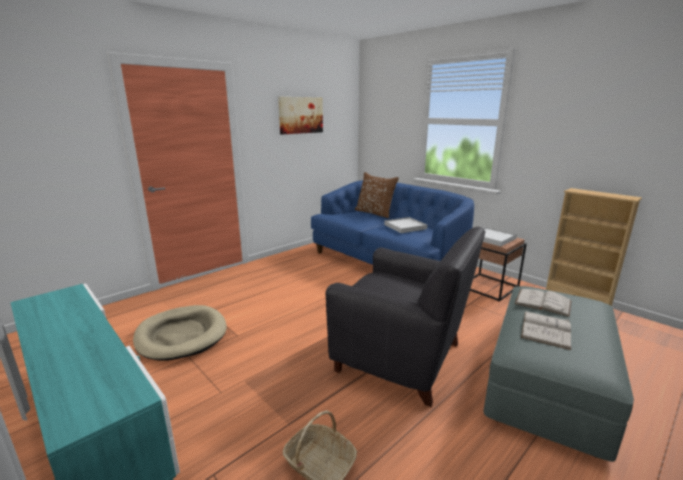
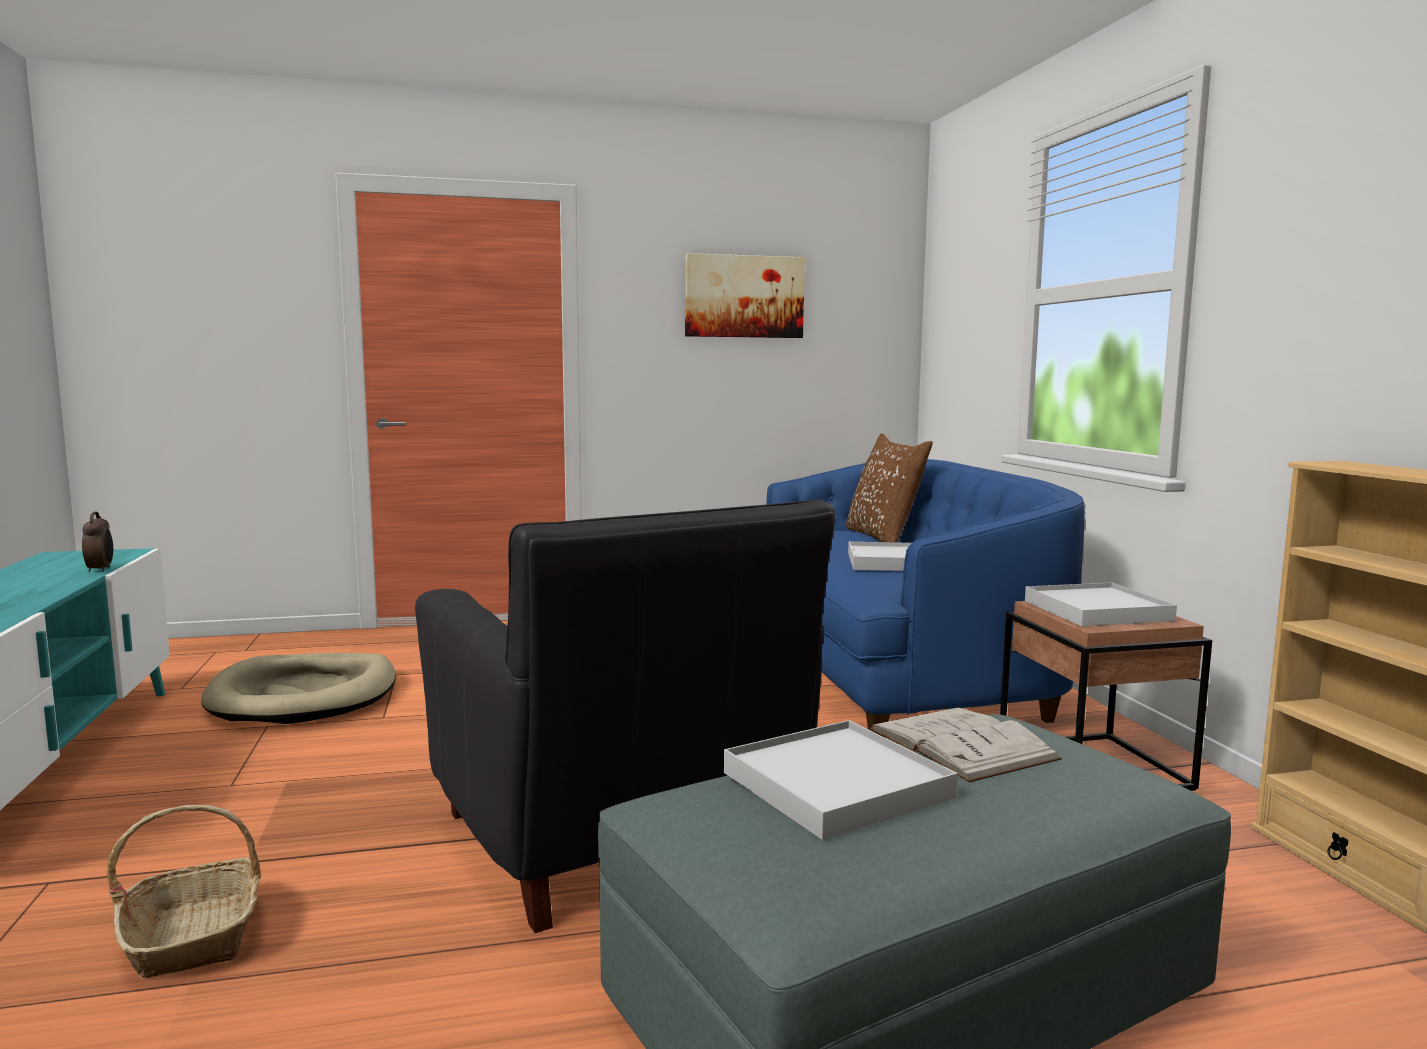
camera: 30 degrees right, 10 degrees down
(89, 307) = (101, 570): none -> alarm clock
(546, 329) = (836, 785): white book -> white tray

